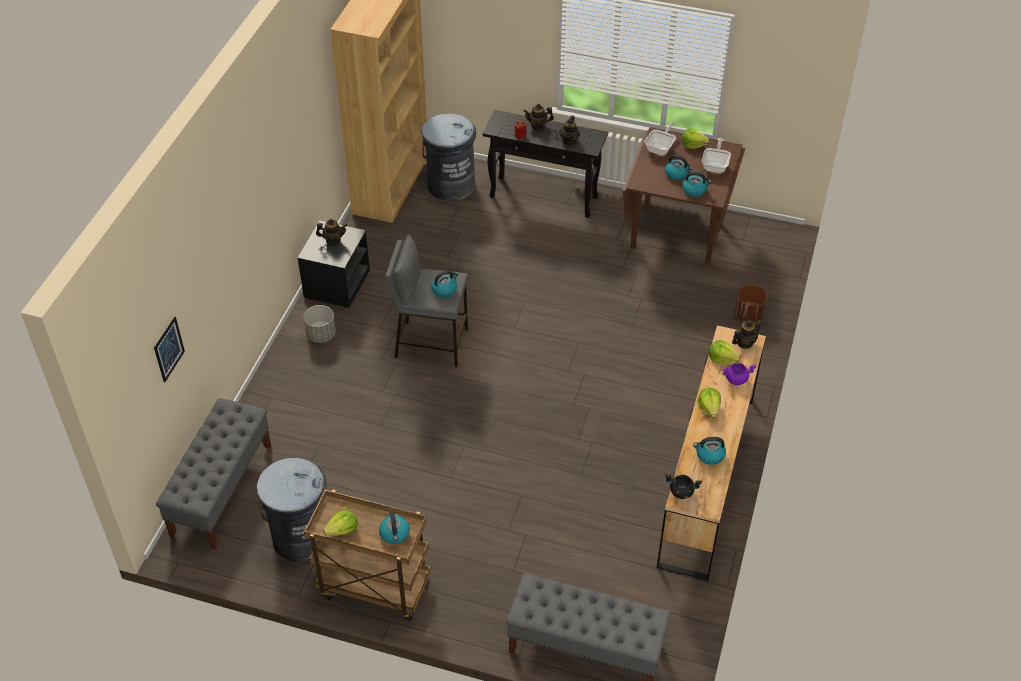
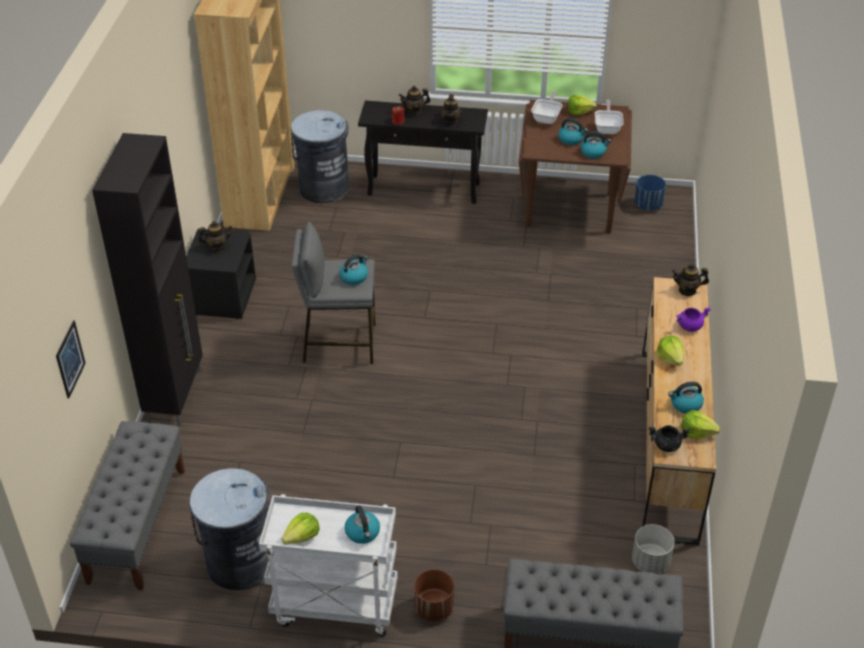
camera: 10 degrees left, 5 degrees down
(277, 374) = (176, 395): none -> black cabinet
(321, 334) = (216, 349): grey planter -> grey planter (650, 562)
(373, 588) = (333, 606): brown cart -> white cart
(722, 358) = (669, 308): lettuce -> lettuce (697, 432)
(744, 343) = (687, 290): teapot -> teapot turned 135 degrees counterclockwise
(748, 315) = (664, 276): brown planter -> brown planter (434, 608)
(753, 239) = (648, 205): none -> blue planter

